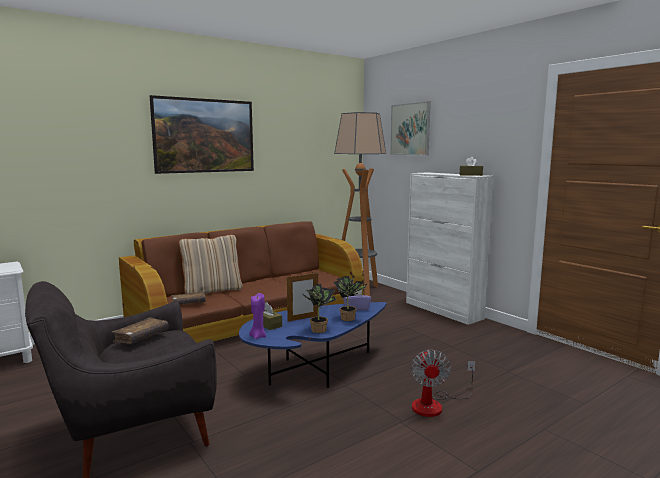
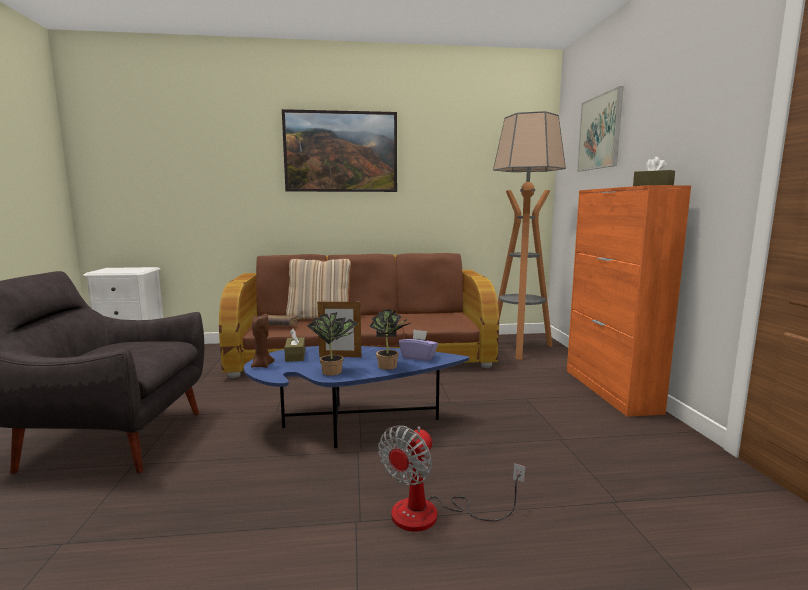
camera: 30 degrees right, 0 degrees up
(141, 337) = (133, 341): brown book -> none
(258, 336) = (262, 365): purple candle -> brown candle
(443, 310) = (610, 390): white cabinet -> orange cabinet

